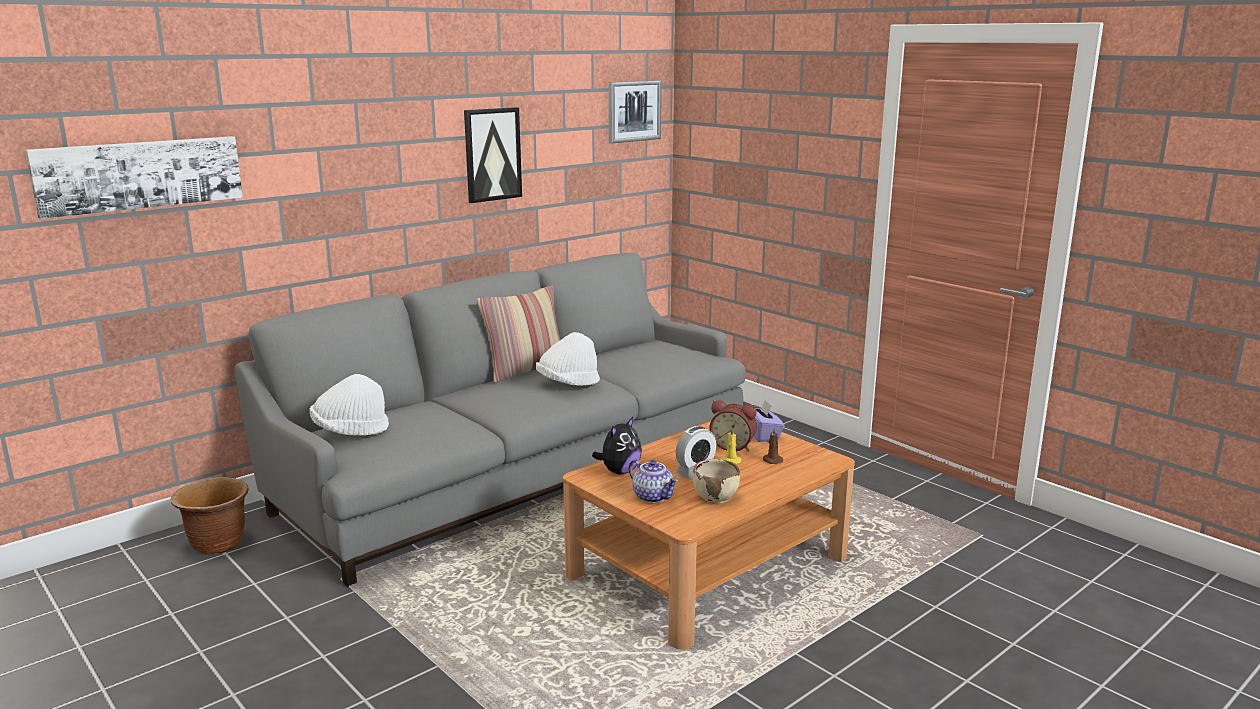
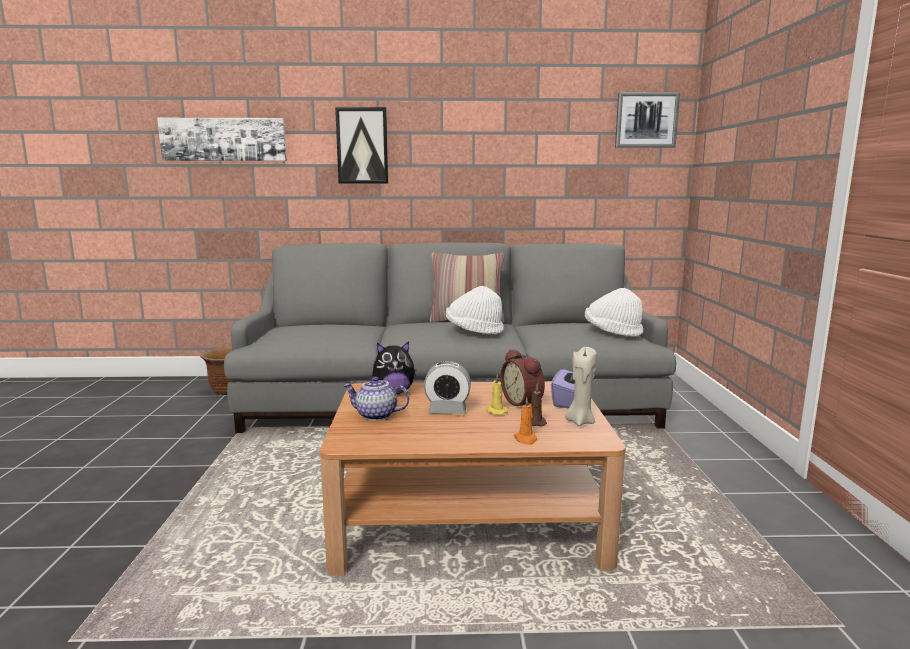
camera: 40 degrees right, 5 degrees down
(350, 431) = (290, 326): white hat -> white hat (612, 332)
(492, 154) = (492, 148): picture -> picture (362, 146)
(653, 497) = (375, 416): teapot -> teapot turned 105 degrees clockwise
(715, 497) = (421, 432): beige bowl -> none
(790, 475) = (526, 439): none -> orange candle
(796, 449) = (580, 421): none -> beige candle

